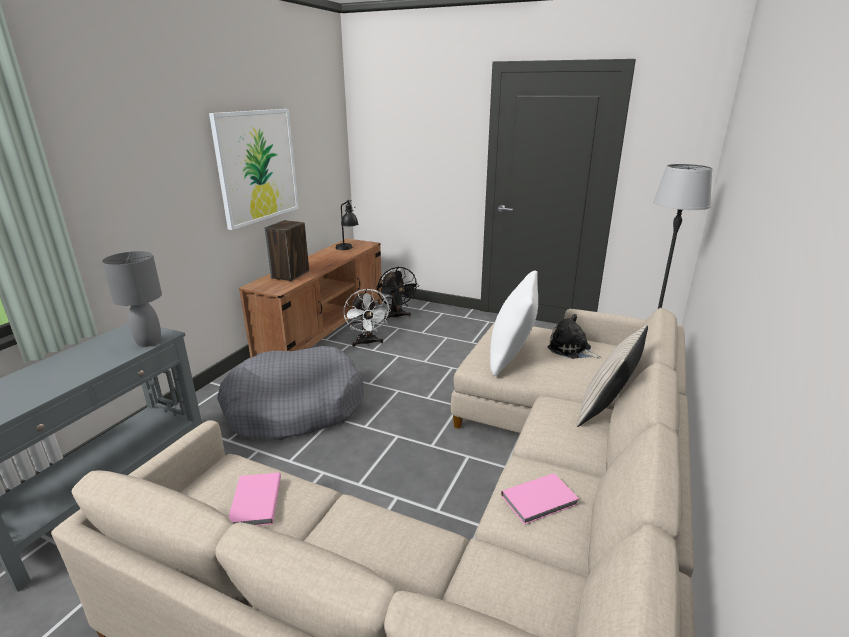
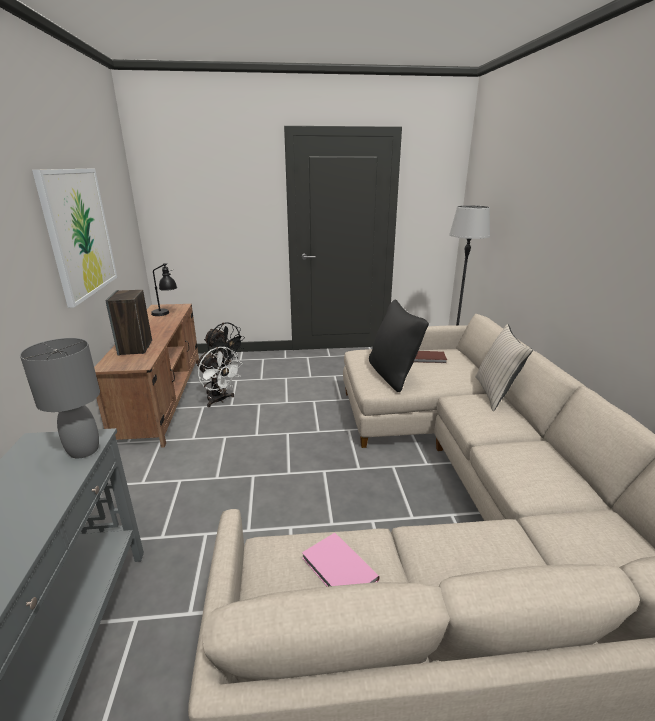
camera: 30 degrees left, 0 degrees up
(295, 407) = (204, 479): grey dog bed -> none
(511, 357) = (393, 375): white pillow -> black pillow
(541, 500) = (535, 470): pink book -> none
(571, 350) = (428, 358): plush toy -> brown book

